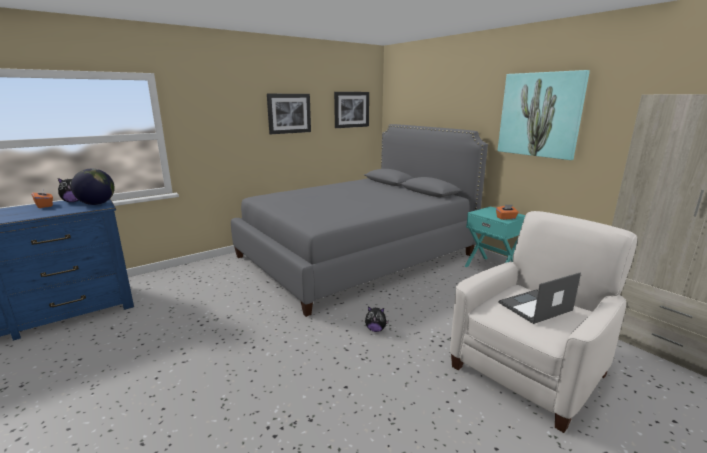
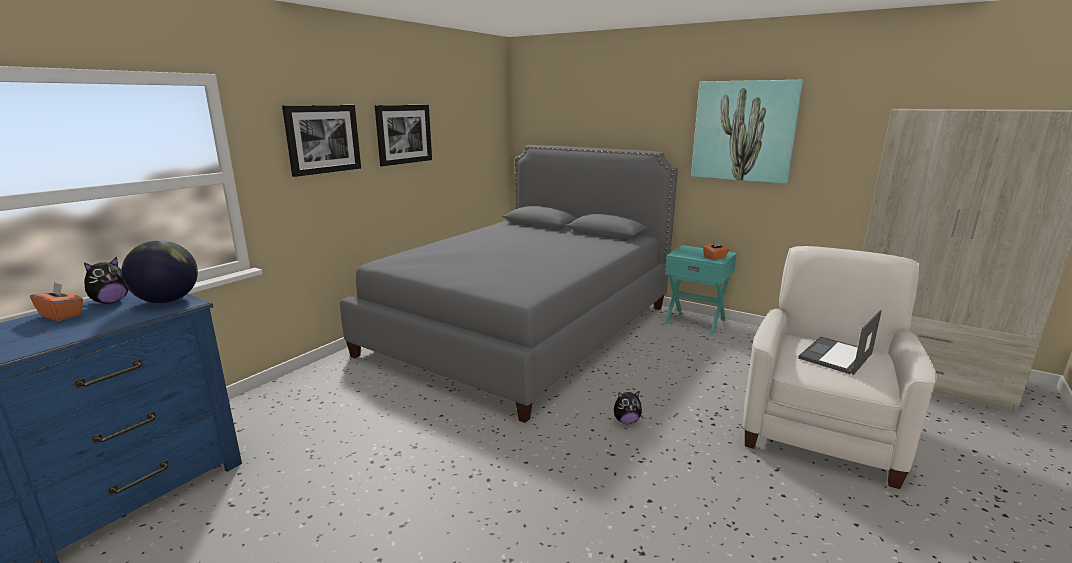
camera: 20 degrees left, 0 degrees up
(351, 109) = (476, 126): picture -> picture (323, 139)

